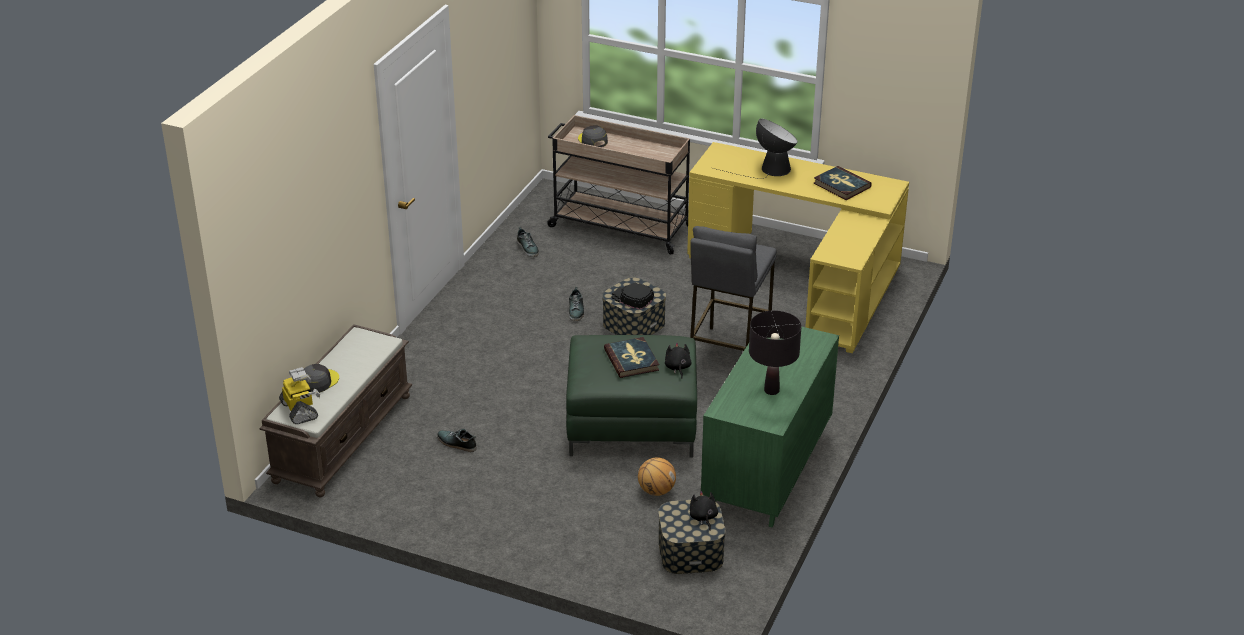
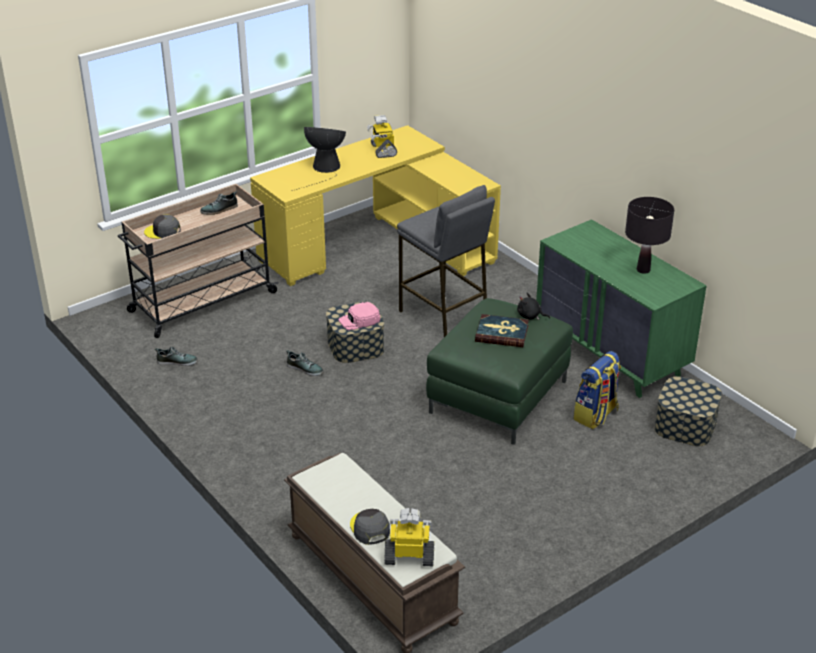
camera: 60 degrees left, 0 degrees up
(456, 443) = (443, 505): shoe -> shoe (219, 209)
(632, 298) = (359, 320): black cap -> pink cap
(656, 491) = (596, 415): basketball -> backpack
(703, 518) = (690, 389): black plush toy -> none
(841, 185) = (382, 150): book -> toy robot

